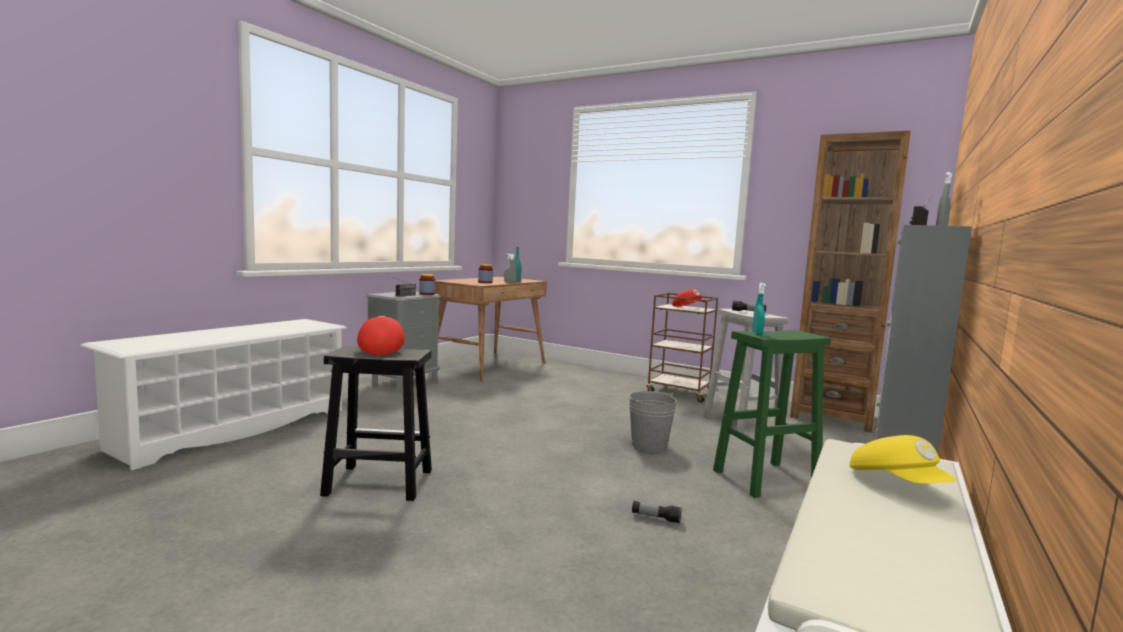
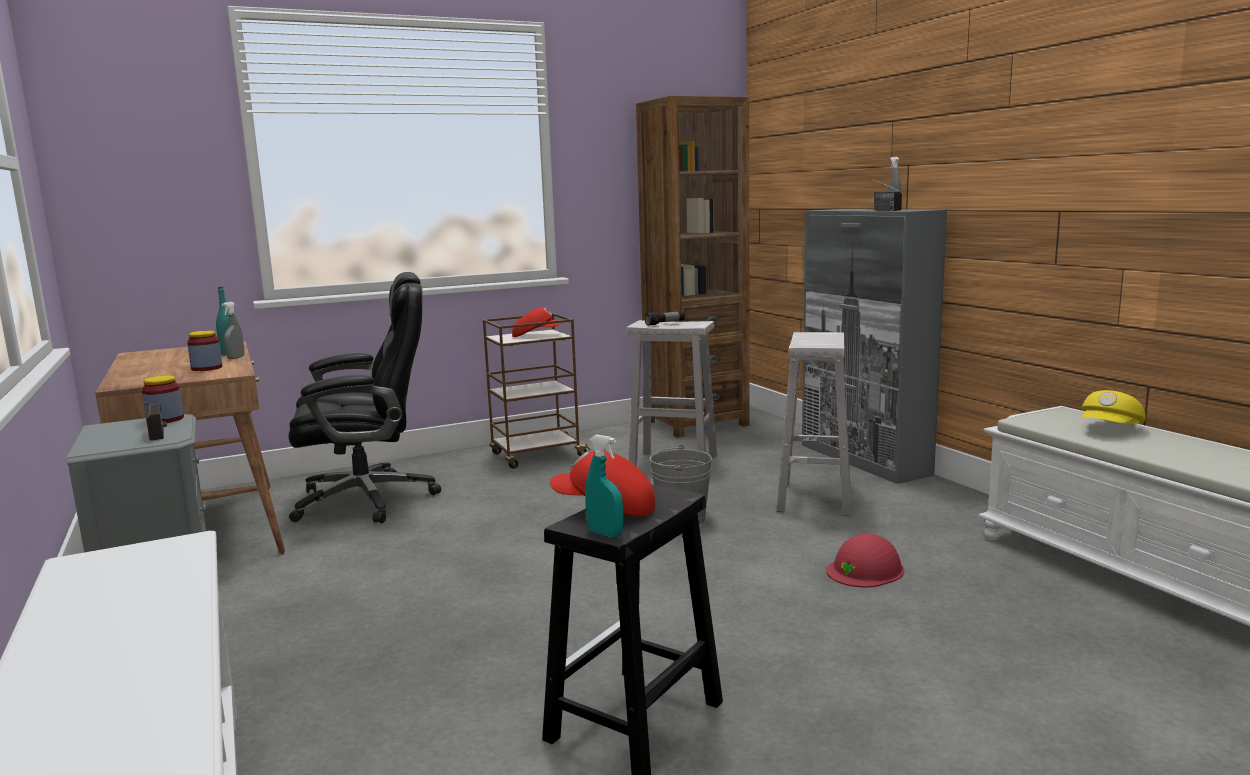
camera: 55 degrees left, 5 degrees up
(559, 379) = (369, 499): none -> black office chair
(655, 518) = (865, 570): flashlight -> red hard hat
(757, 333) = (815, 344): turquoise spray bottle -> turquoise spray bottle (605, 533)
(766, 479) = (814, 497): green stool -> white stool
(898, 484) = (1110, 429): yellow cap -> yellow cap turned 120 degrees clockwise

